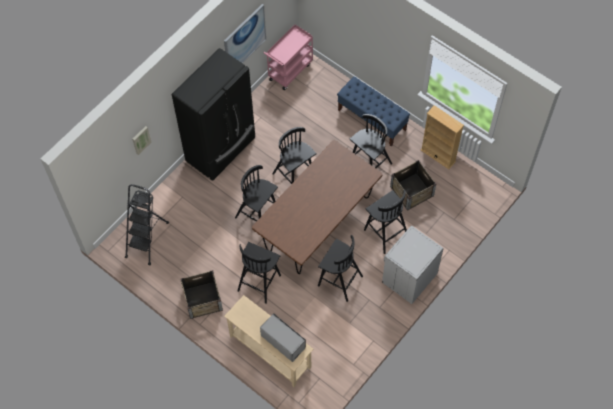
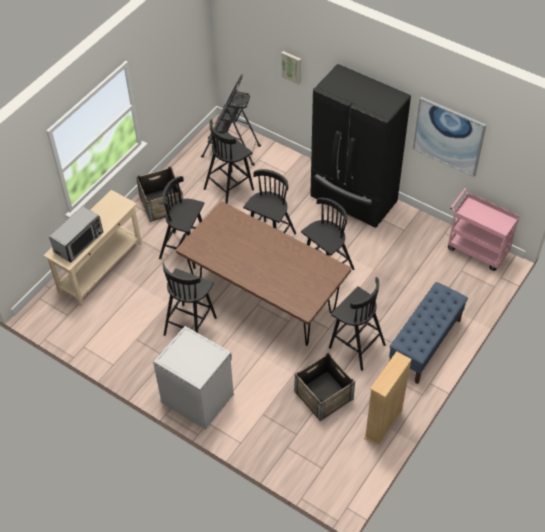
camera: 85 degrees right, 10 degrees down
(385, 232) = (260, 368): black stool -> black stool (230, 188)

